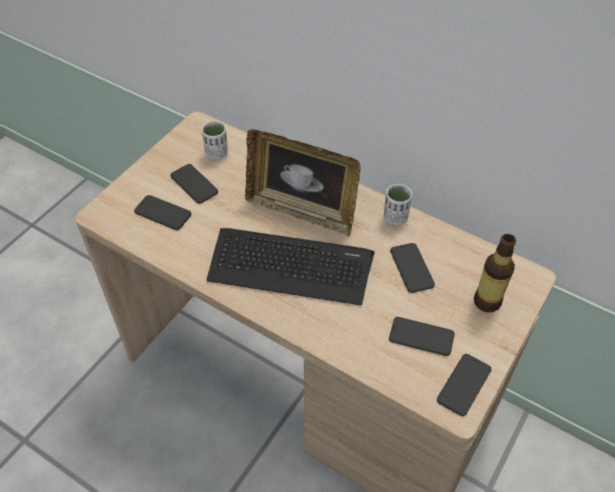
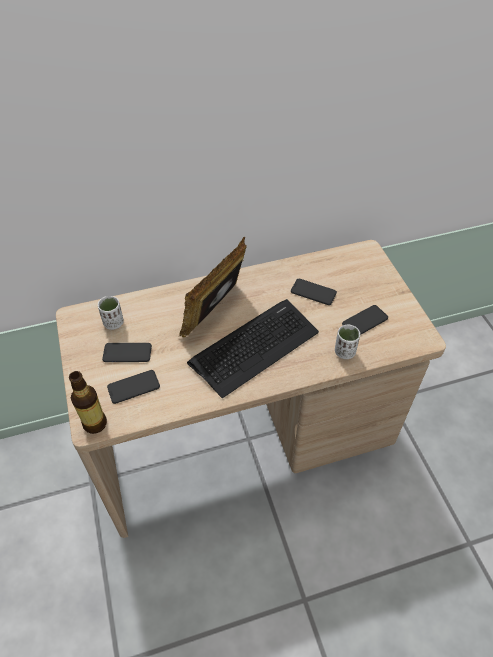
camera: 50 degrees left, 0 degrees up
(301, 211) = (215, 312): picture frame -> picture frame turned 150 degrees clockwise
(395, 217) = (269, 273): white cup -> white cup (344, 352)
(464, 384) = (411, 325): phone -> none
(487, 301) = (367, 278): bottle -> bottle (95, 424)

